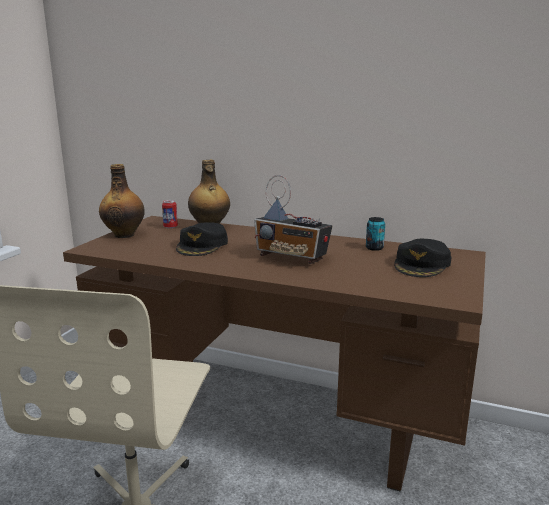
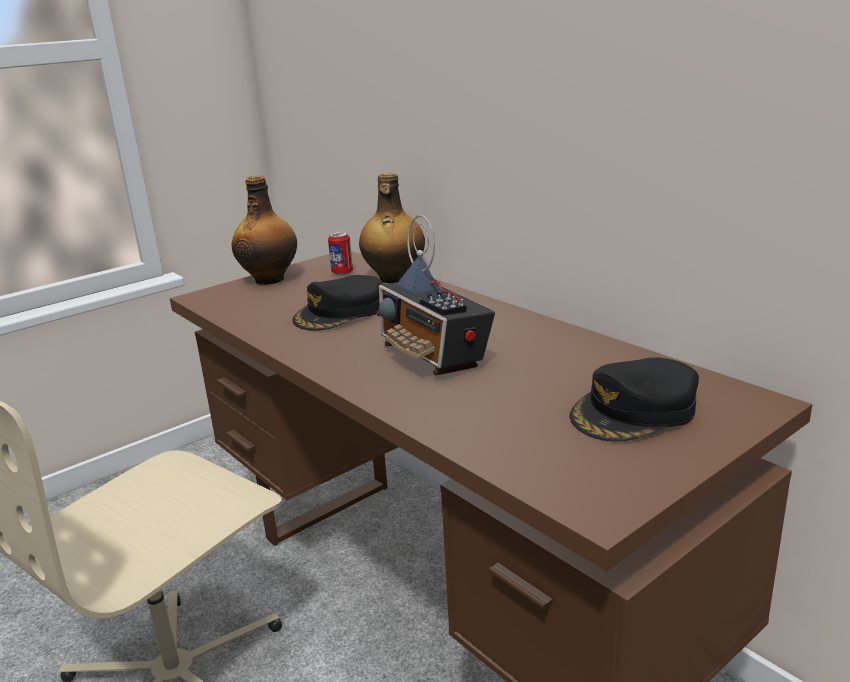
camera: 30 degrees right, 5 degrees up
(374, 248) = (595, 359): can -> none

